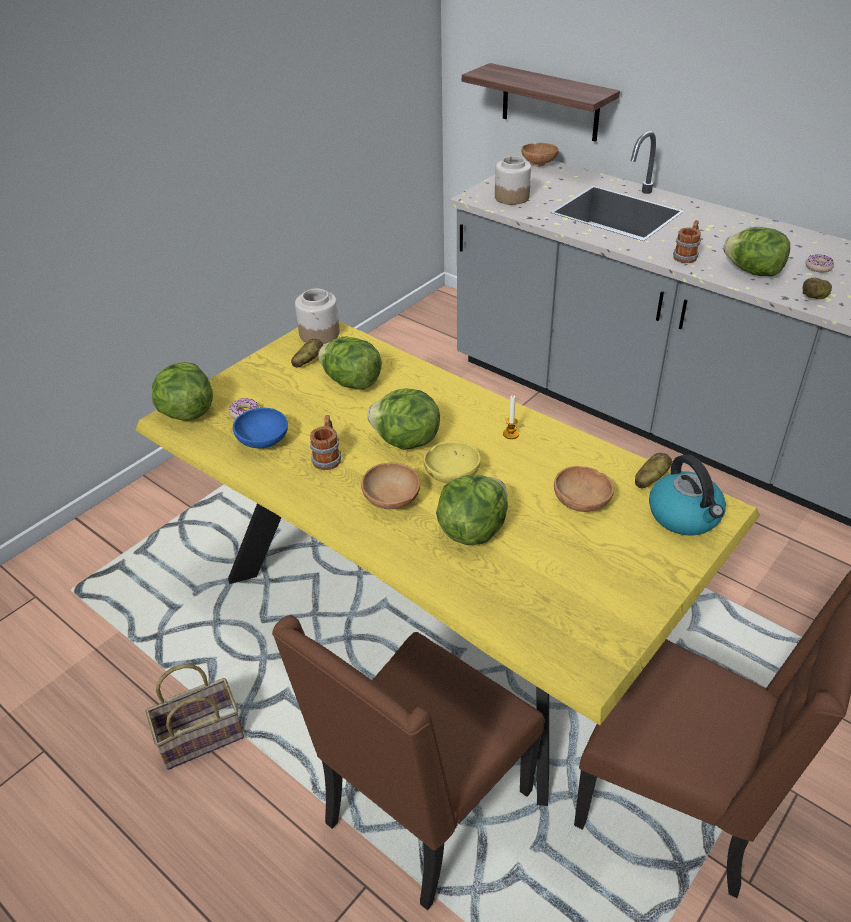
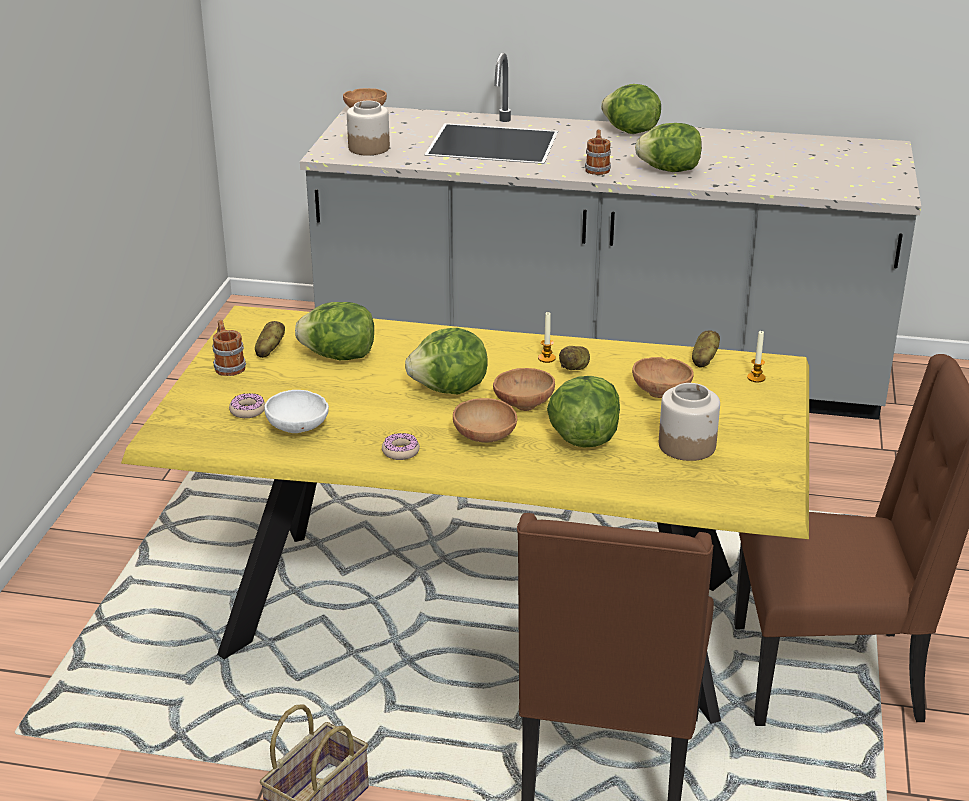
camera: 30 degrees left, 10 degrees down
(186, 412) = (177, 427): lettuce -> lettuce (630, 132)
(264, 442) = (299, 429): blue bowl -> white bowl
(320, 333) = (255, 323): jar -> jar (687, 445)
(328, 457) = (382, 422): mug -> mug (228, 365)
(452, 475) = (523, 404): yellow bowl -> brown bowl
(550, 103) = (361, 42): shelf -> none
(685, 516) = (756, 378): kettle -> candle
(815, 297) = (740, 180): potato -> potato (575, 368)
(818, 267) = (722, 155): donut -> donut (400, 451)

